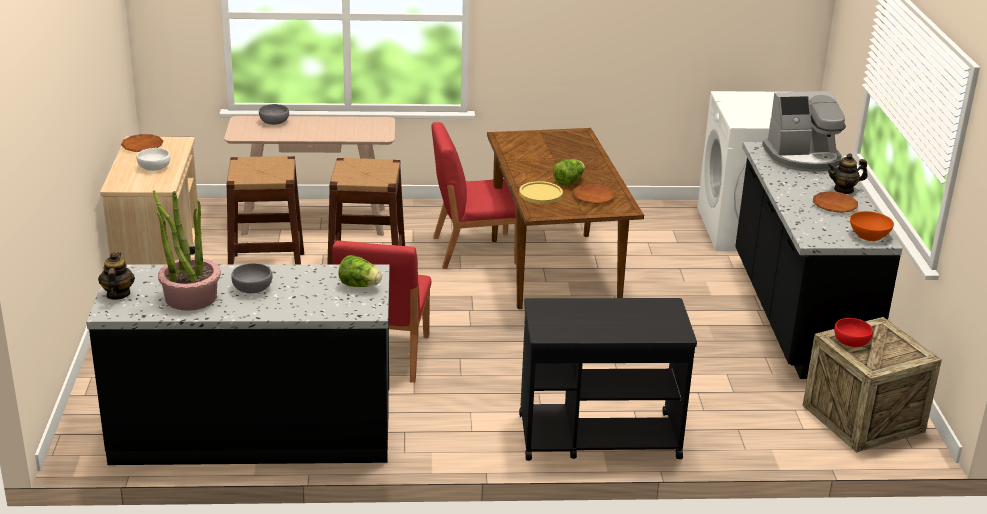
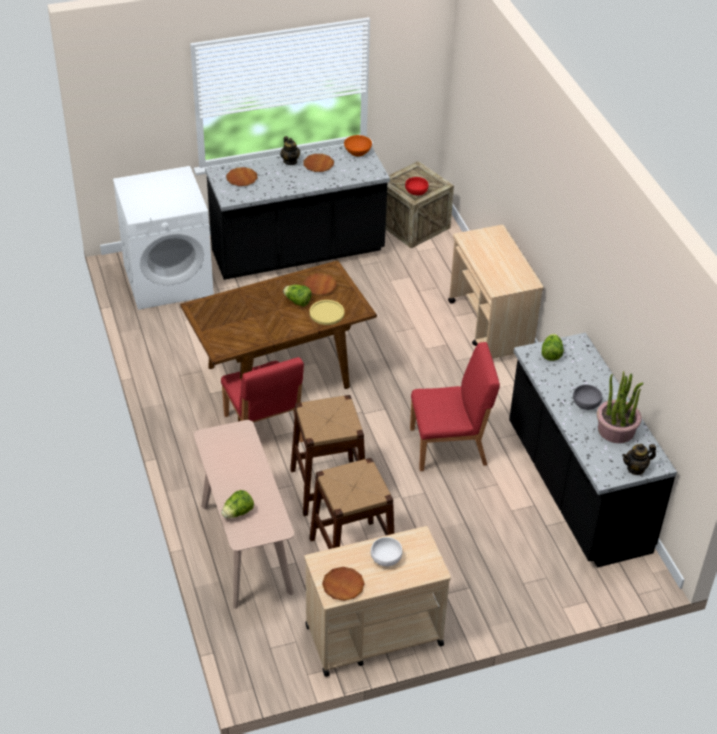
camera: 105 degrees left, 15 degrees up
(274, 122) = (238, 513): grey bowl -> lettuce
(597, 436) = (490, 328): black cart -> beige cart
(803, 158) = (242, 179): coffee machine -> brown plate

